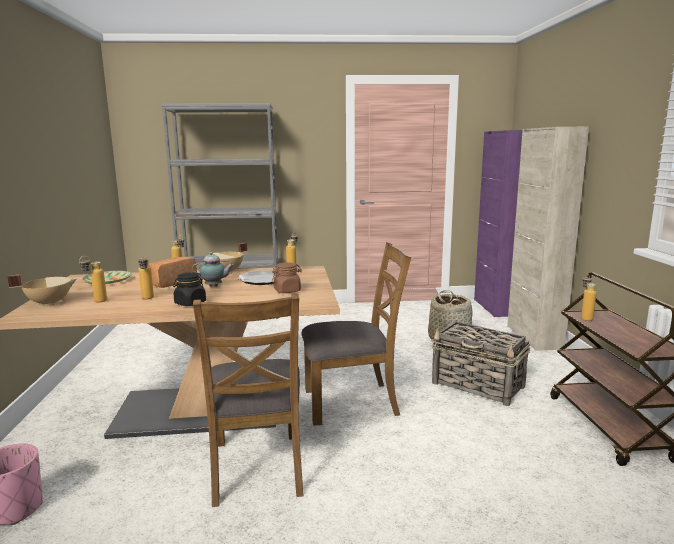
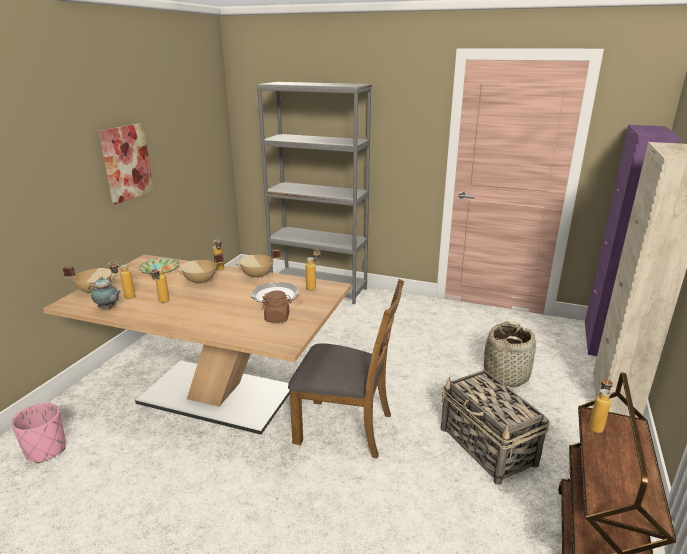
camera: 25 degrees right, 10 degrees up
(38, 172) = (126, 162): none -> picture
(171, 282) = (201, 282): bread -> beige cooking pot
(190, 303) = (185, 317): black jar -> none
(214, 286) = (227, 296): teapot -> teapot (108, 308)
(257, 467) = (217, 473): brown chair -> none

